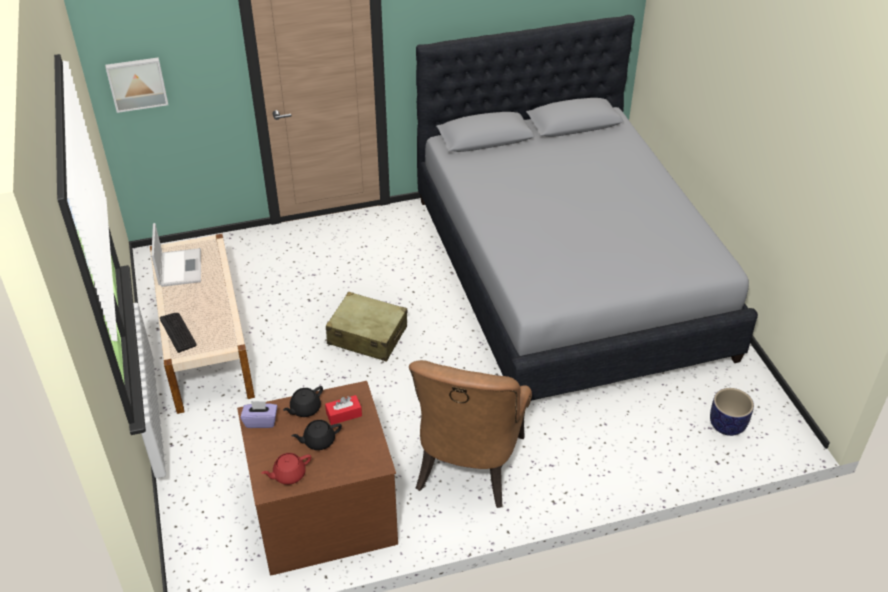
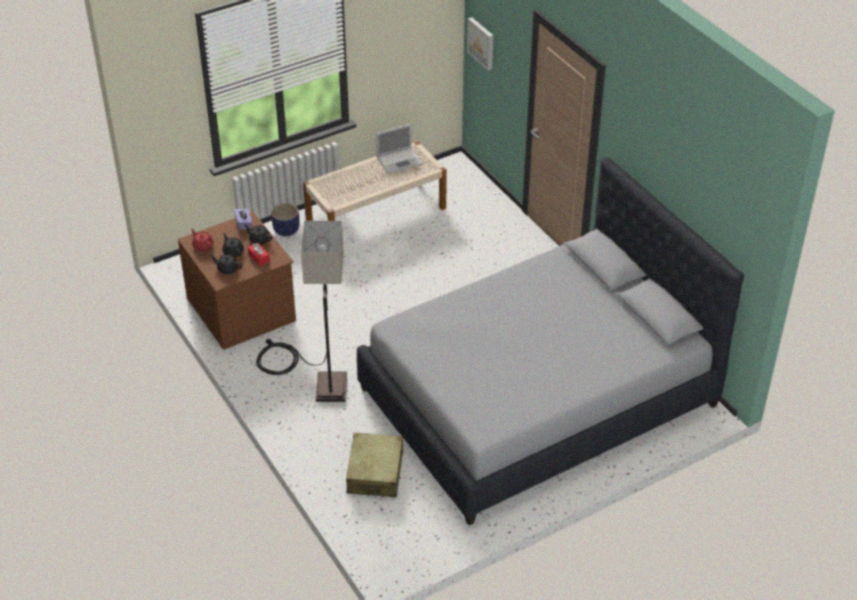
camera: 75 degrees right, 0 degrees up
(178, 332) = (335, 178): keyboard -> none
(353, 452) = (227, 269): none -> black teapot
(367, 336) = (414, 292): beige suitcase -> beige suitcase (375, 472)
(469, 463) = (302, 372): brown chair -> floor lamp
(727, 425) = (387, 520): planter -> planter (286, 230)

